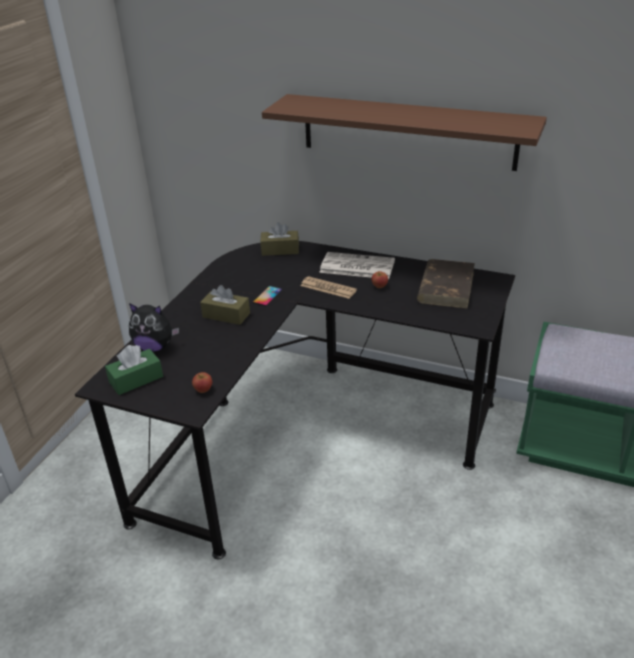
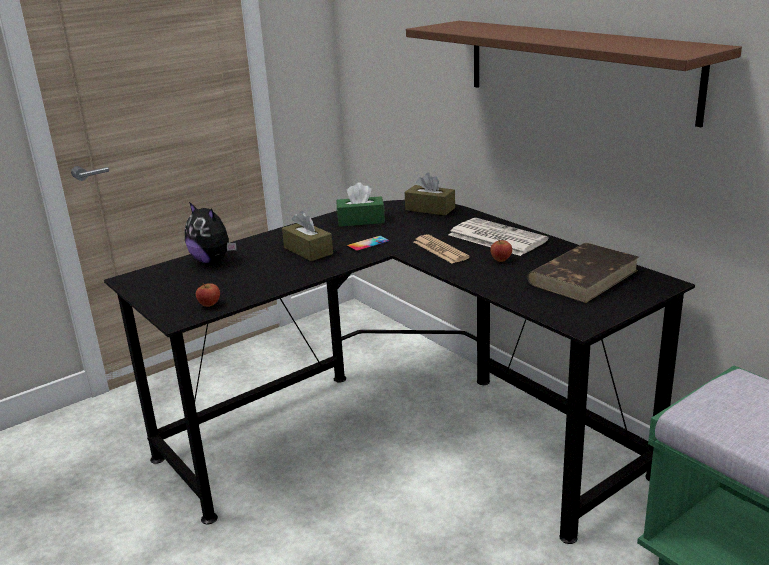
camera: 30 degrees right, 10 degrees down
(136, 379) = (164, 281): green tissue box -> green tissue box (361, 220)

